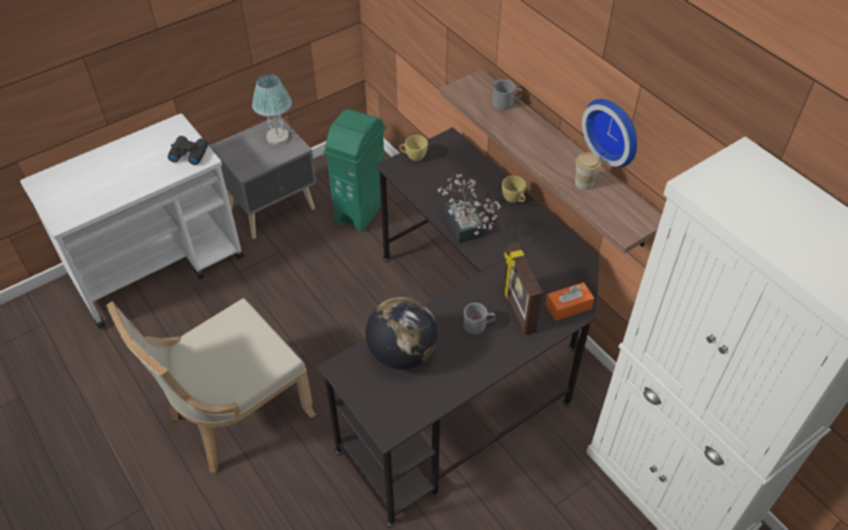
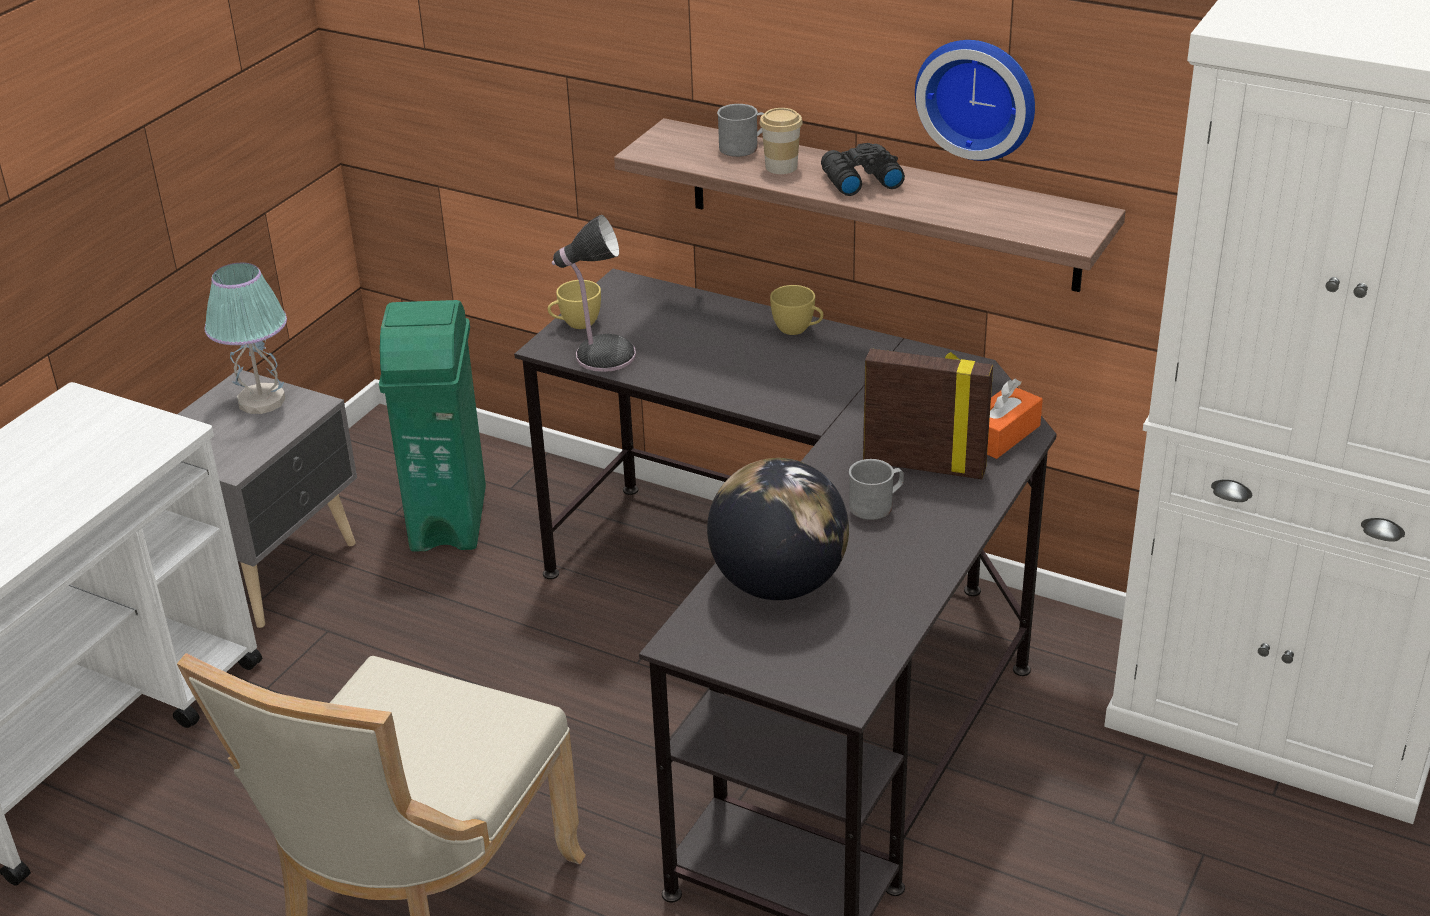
camera: 25 degrees left, 15 degrees down
(189, 154) = (136, 434): black binoculars -> black binoculars (859, 180)
(412, 181) = (601, 355): none -> table lamp
(466, 229) = (748, 390): potted plant -> none
(517, 310) = (924, 465): picture frame -> picture frame turned 150 degrees clockwise
(584, 183) = (957, 203): cup -> cup (781, 167)

